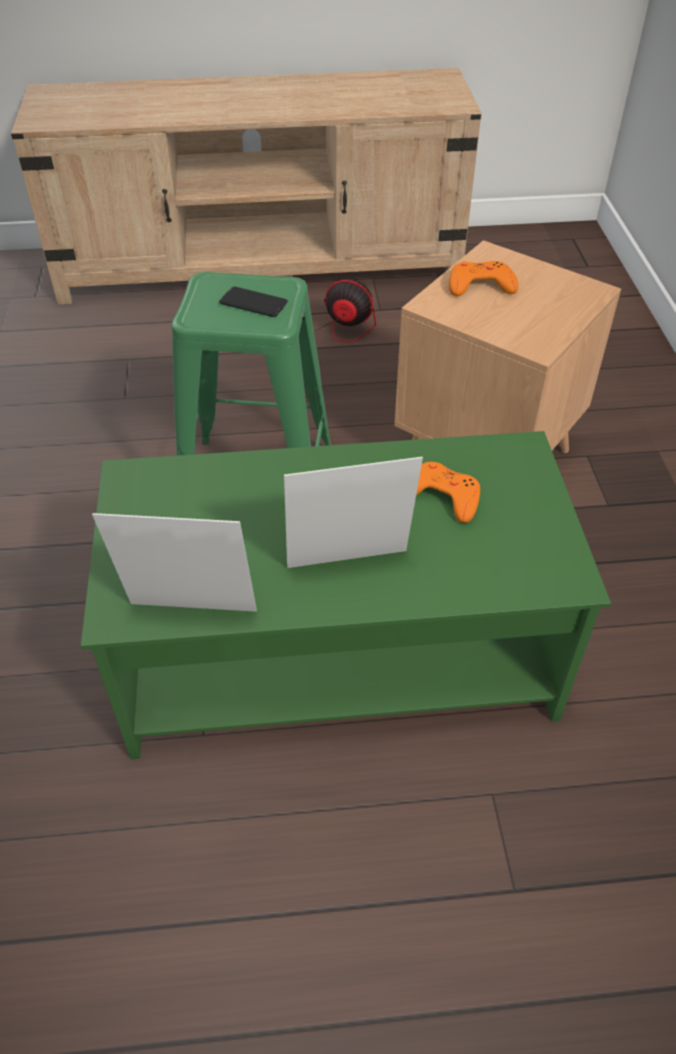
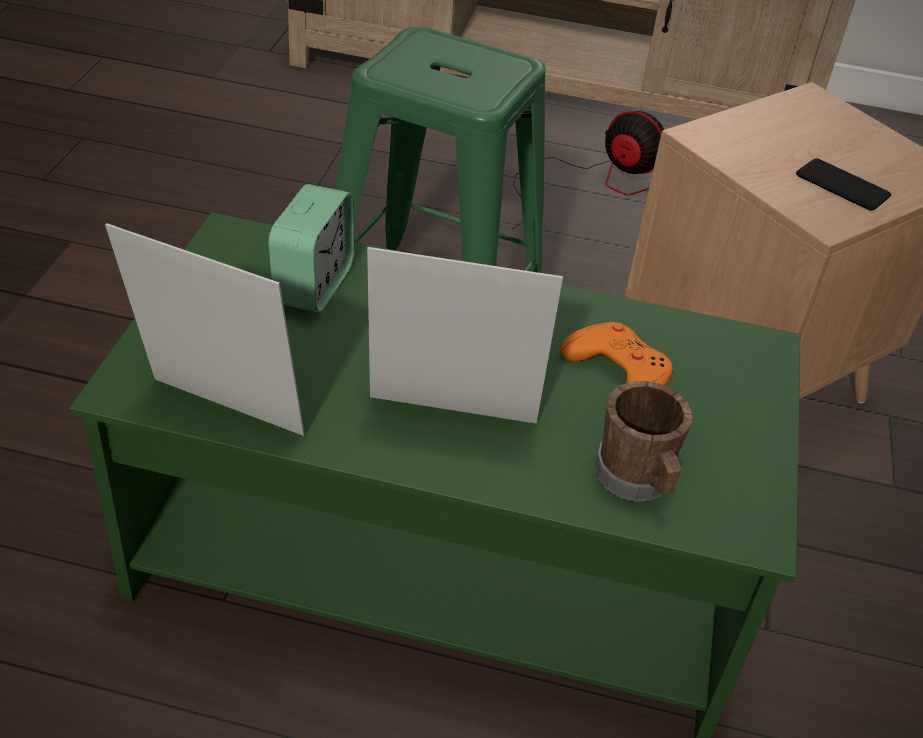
camera: 15 degrees right, 5 degrees down
(206, 495) = (313, 285): none -> alarm clock
(253, 303) = (465, 73): phone -> phone (842, 186)
(480, 285) = (781, 131): orange game controller -> none
(487, 570) = (637, 480): none -> brown mug

